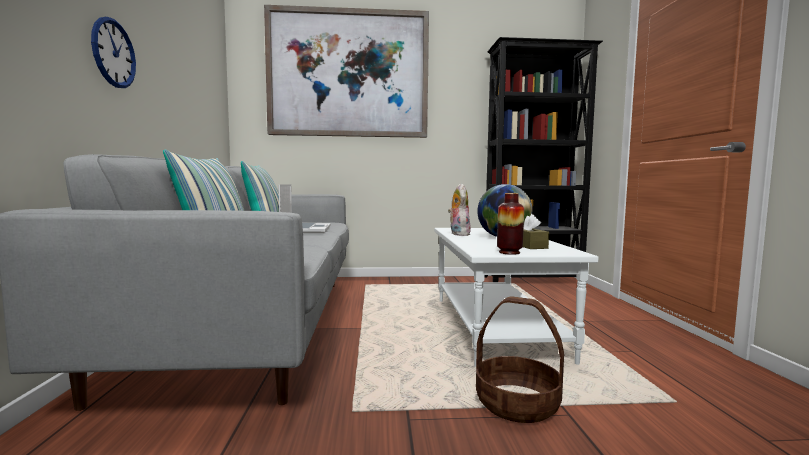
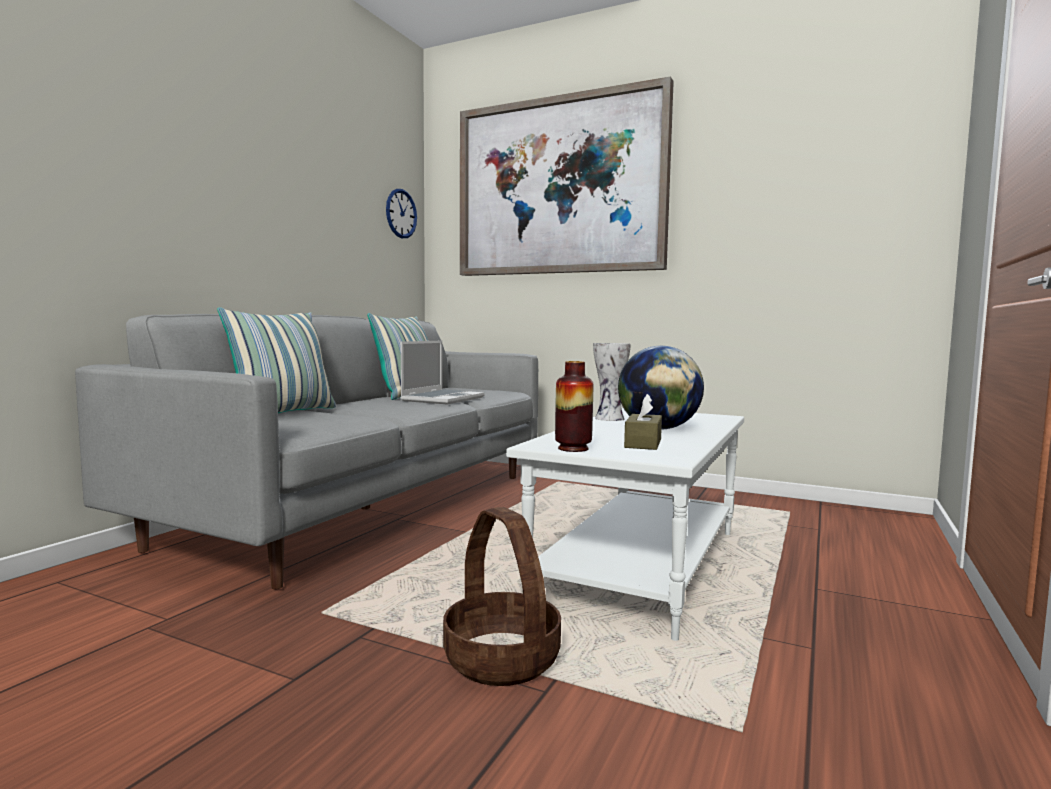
camera: 30 degrees right, 0 degrees up
(113, 53) = (232, 208): wall clock -> wall clock (401, 213)
(458, 234) = (610, 419): plush toy -> vase
(533, 281) = (835, 513): black bookcase -> none

